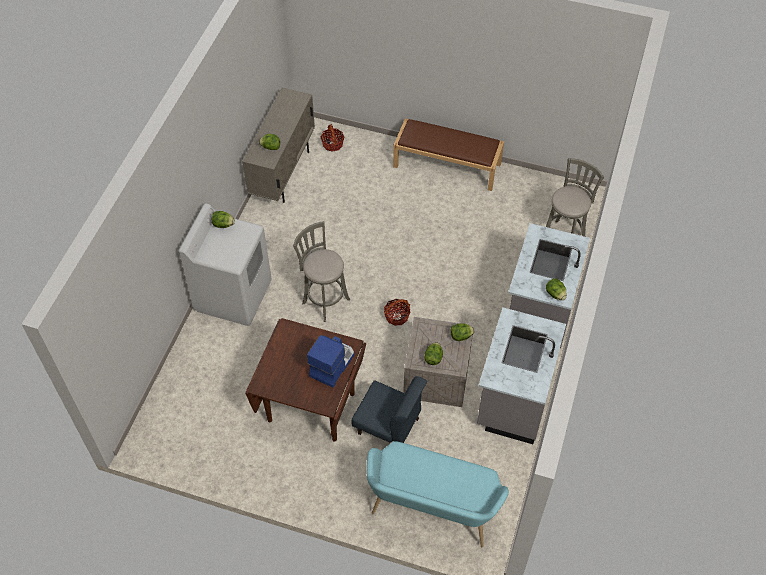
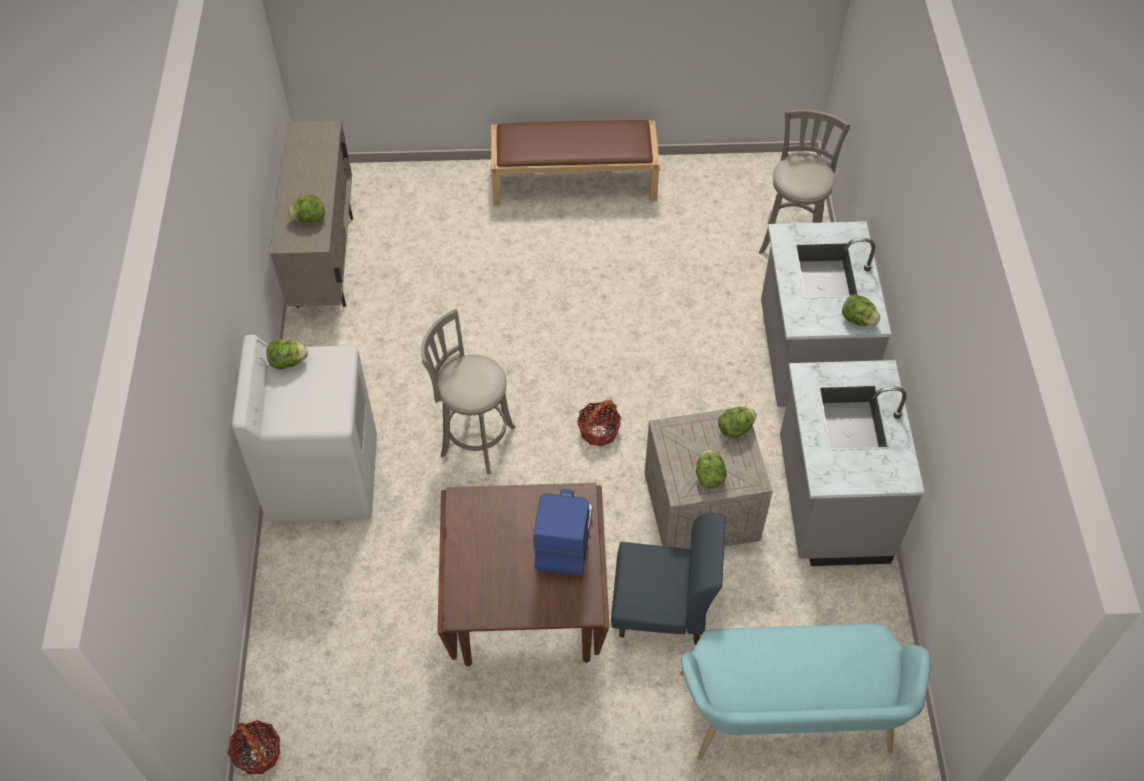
camera: 20 degrees left, 0 degrees up
(332, 144) = (385, 196): basket -> basket (258, 753)

